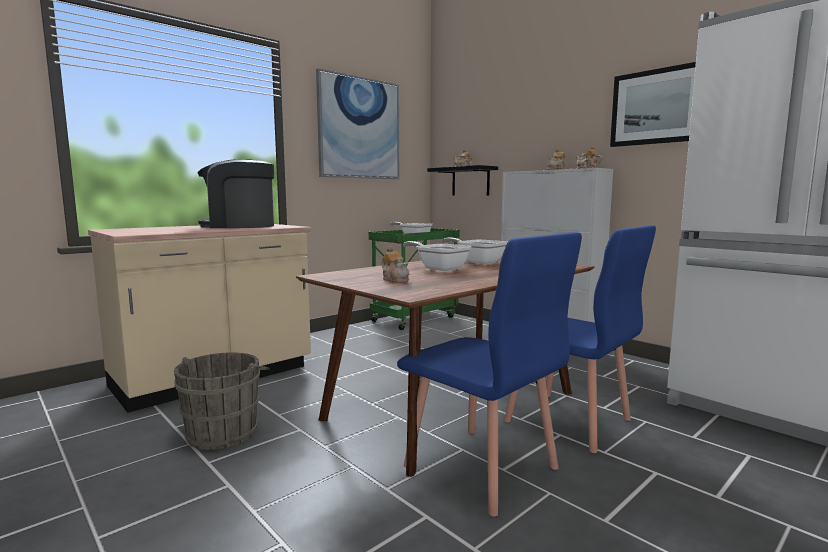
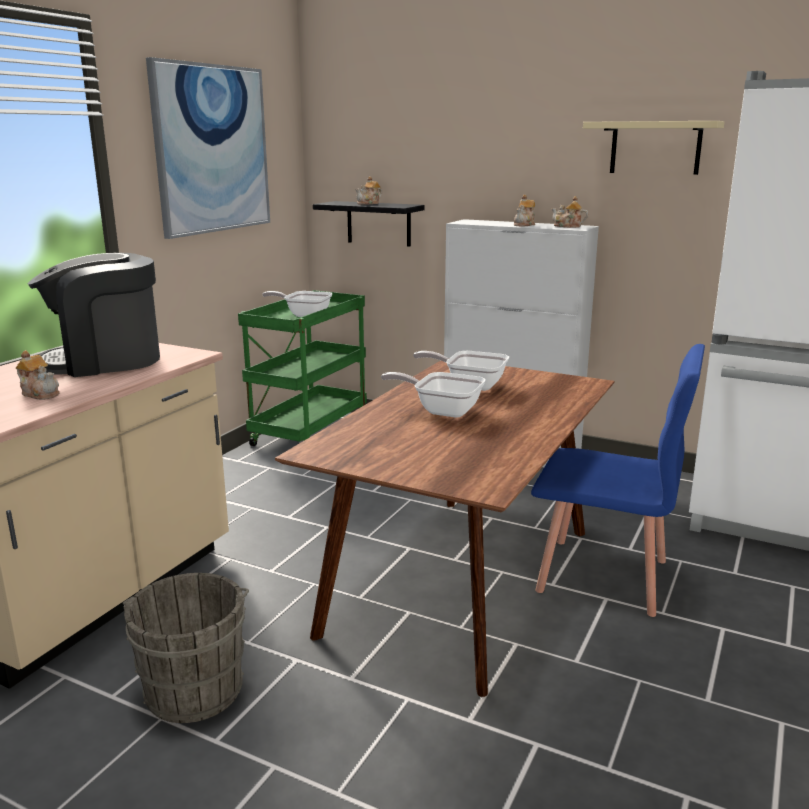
camera: 20 degrees left, 10 degrees up
(395, 280) = (424, 451): teapot -> teapot (40, 394)
(481, 467) = (552, 665): blue chair -> none
(656, 107) = (655, 148): picture -> beige shelf

